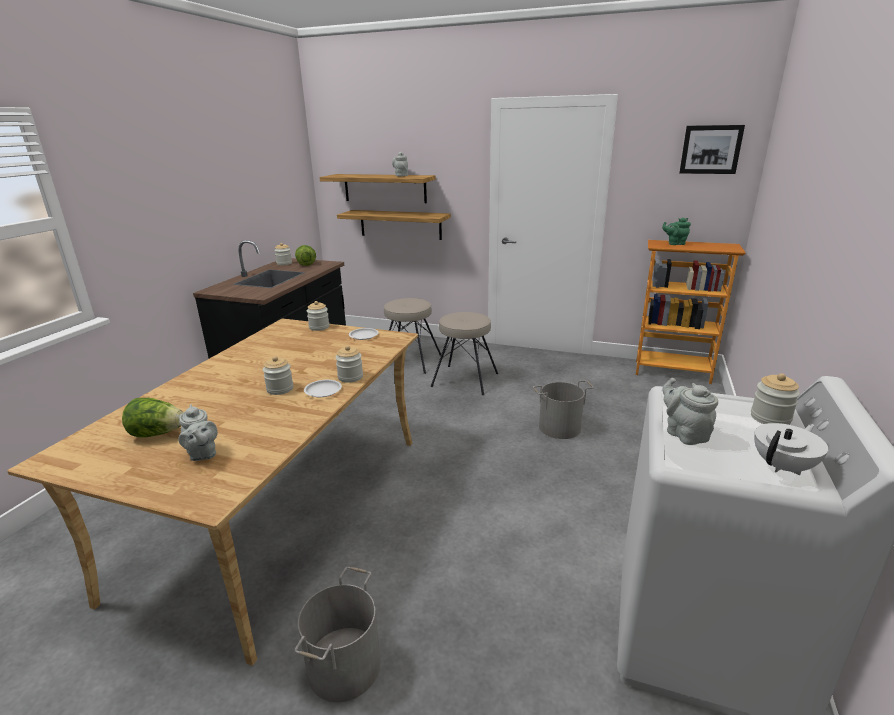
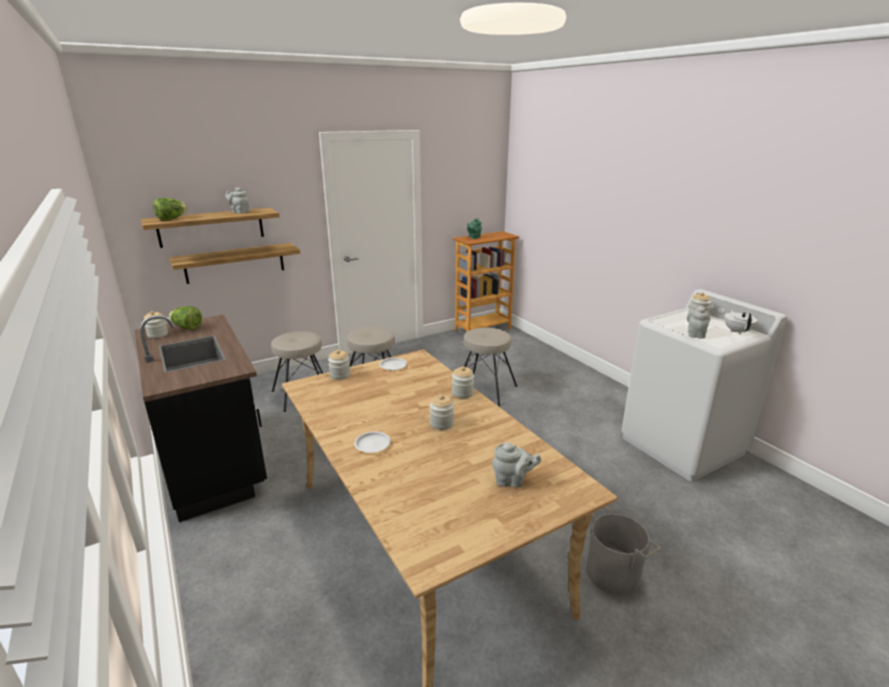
camera: 50 degrees left, 0 degrees up
(158, 433) = (449, 494): lettuce -> lettuce (171, 219)
(323, 391) = (471, 409): white plate -> white plate (372, 444)
(560, 428) = (485, 389): grey bucket -> beige stool
(684, 433) = (695, 334): grey teapot -> grey teapot turned 90 degrees clockwise
(710, 149) = (479, 169): picture -> none

